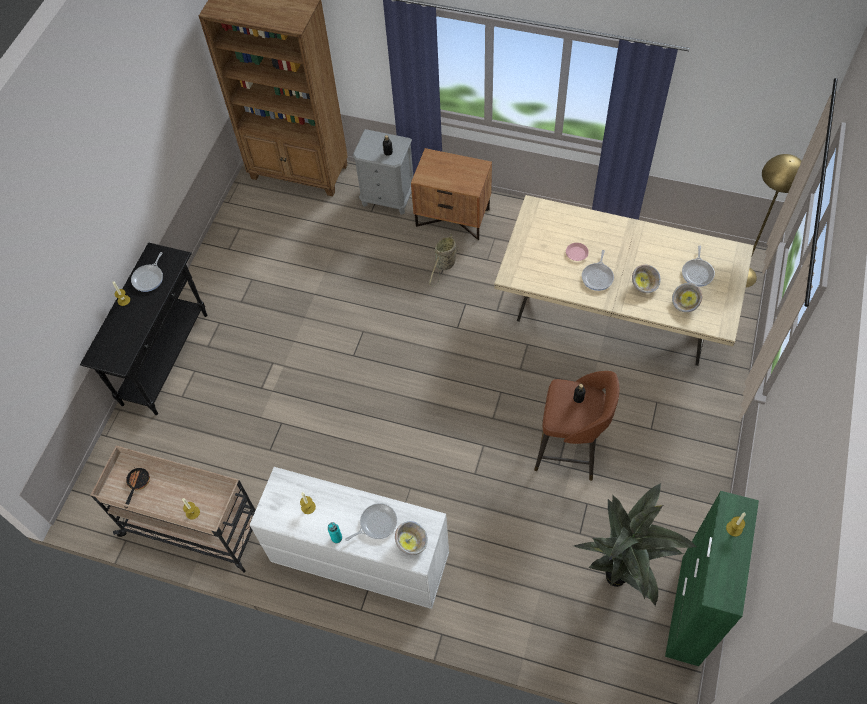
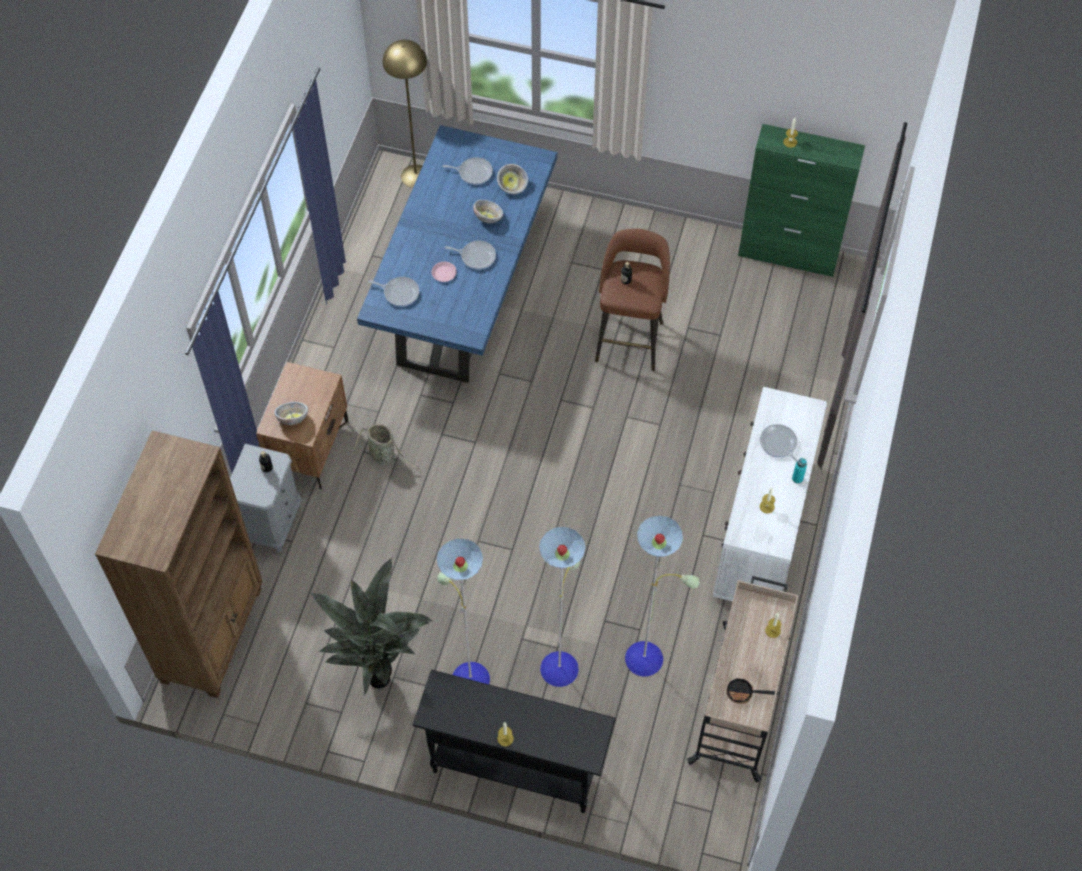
camera: 95 degrees left, 0 degrees up
(149, 278) = (471, 713): frying pan -> frying pan (399, 292)
(245, 389) = (559, 666): none -> floor lamp
(412, 542) = (795, 414): bowl -> bowl (292, 418)
(613, 316) = (463, 292): beige dining table -> blue dining table
(620, 578) = (763, 305): potted plant -> potted plant (381, 673)

